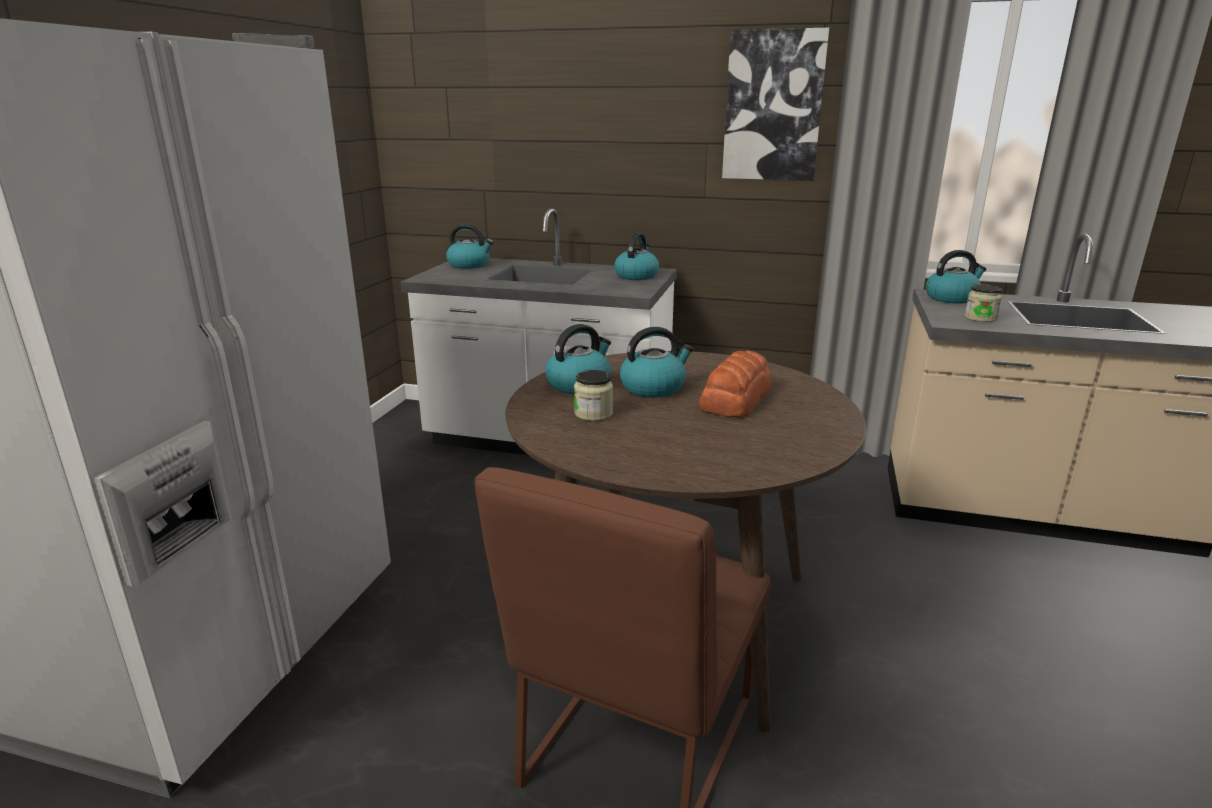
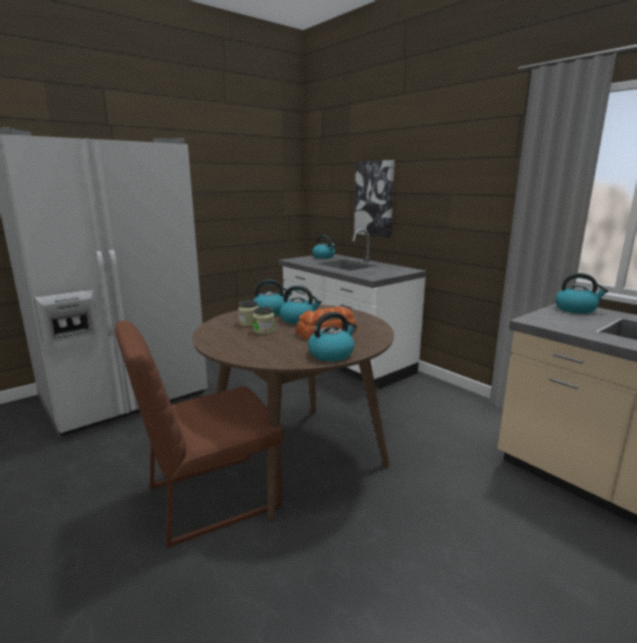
camera: 35 degrees right, 5 degrees down
(636, 276) = (394, 271): kettle -> kettle (331, 354)
(773, 106) = (486, 170): picture -> picture (374, 198)
(980, 318) = (563, 322): jar -> jar (264, 331)

